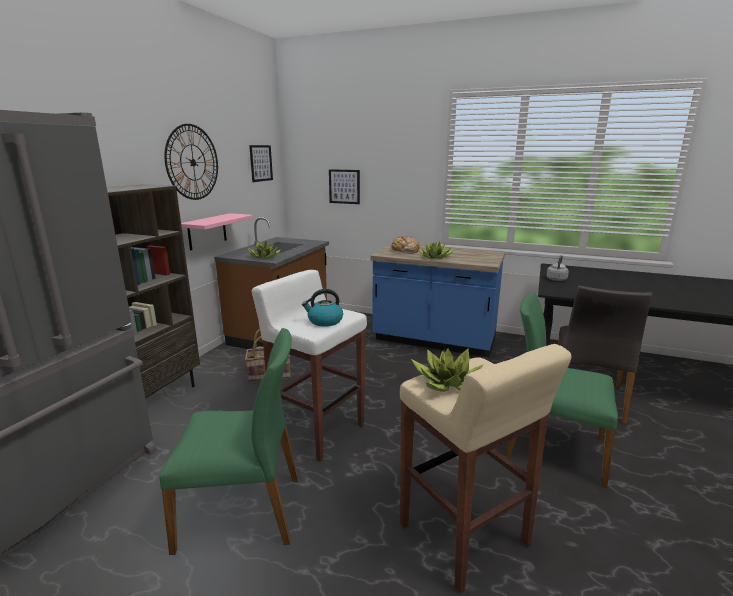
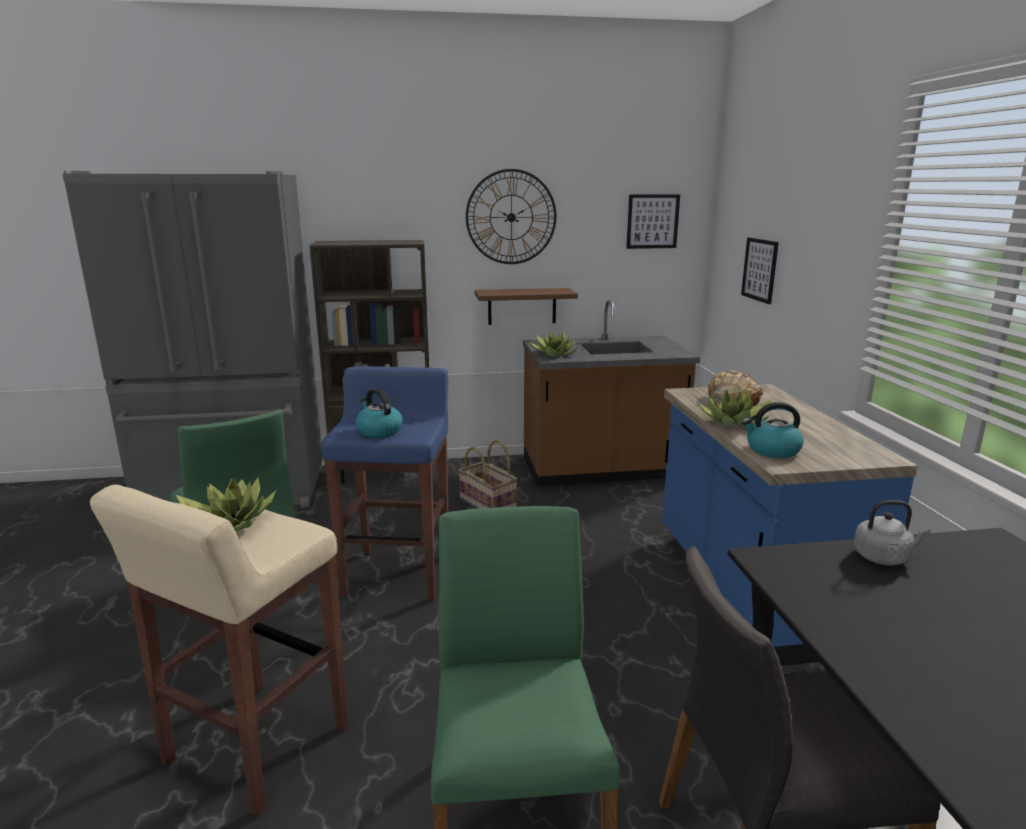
camera: 60 degrees right, 0 degrees up
(207, 231) = (522, 306): pink shelf -> brown shelf
(317, 430) = (398, 573): white stool -> blue stool
(473, 261) = (772, 450): none -> kettle

